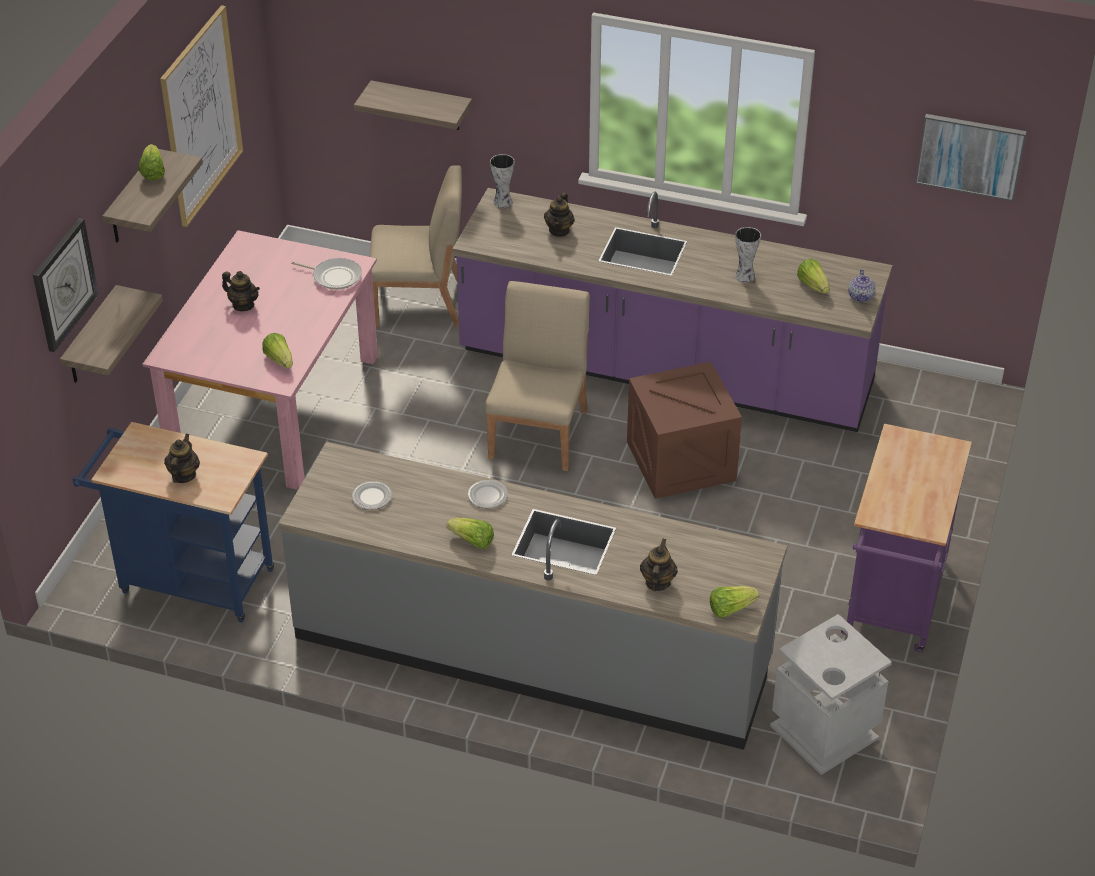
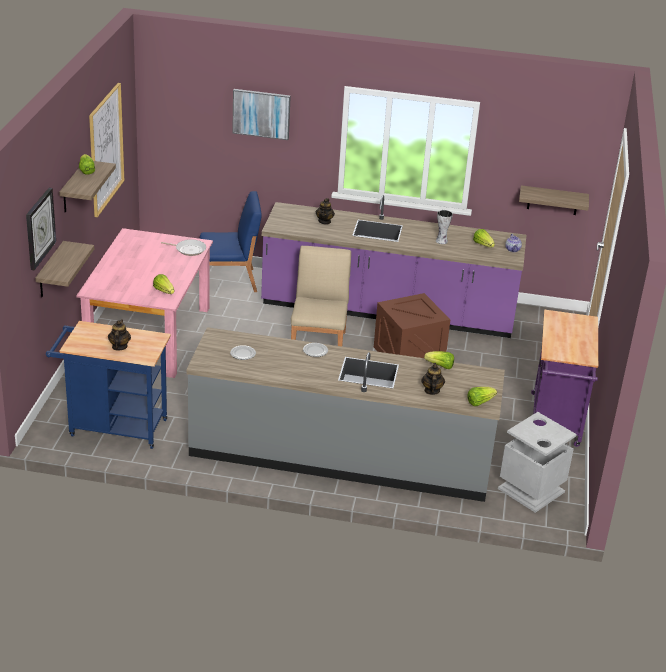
camera: 10 degrees left, 10 degrees down
(243, 305) = (134, 264): teapot -> none
(420, 303) = (229, 281): beige chair -> blue chair
(421, 106) = (233, 153): shelf -> shelf (553, 200)
(472, 541) = (311, 374): lettuce -> lettuce (440, 366)
(503, 202) = (286, 209): vase -> none
(970, 156) = (572, 163): picture -> picture (261, 113)

